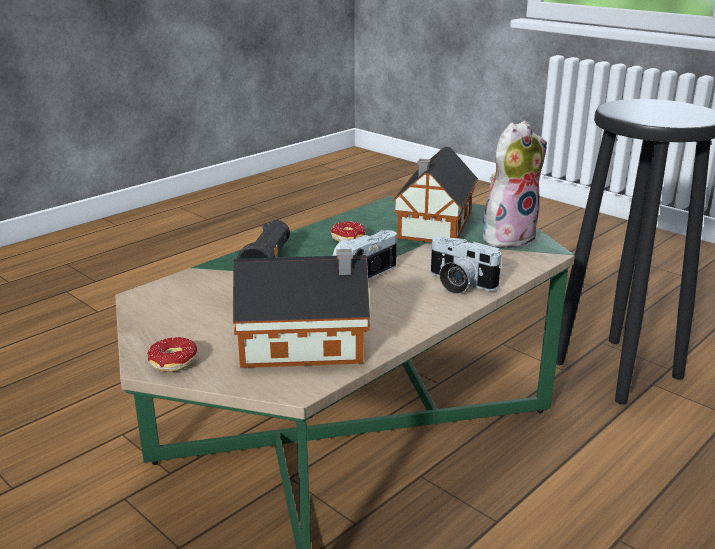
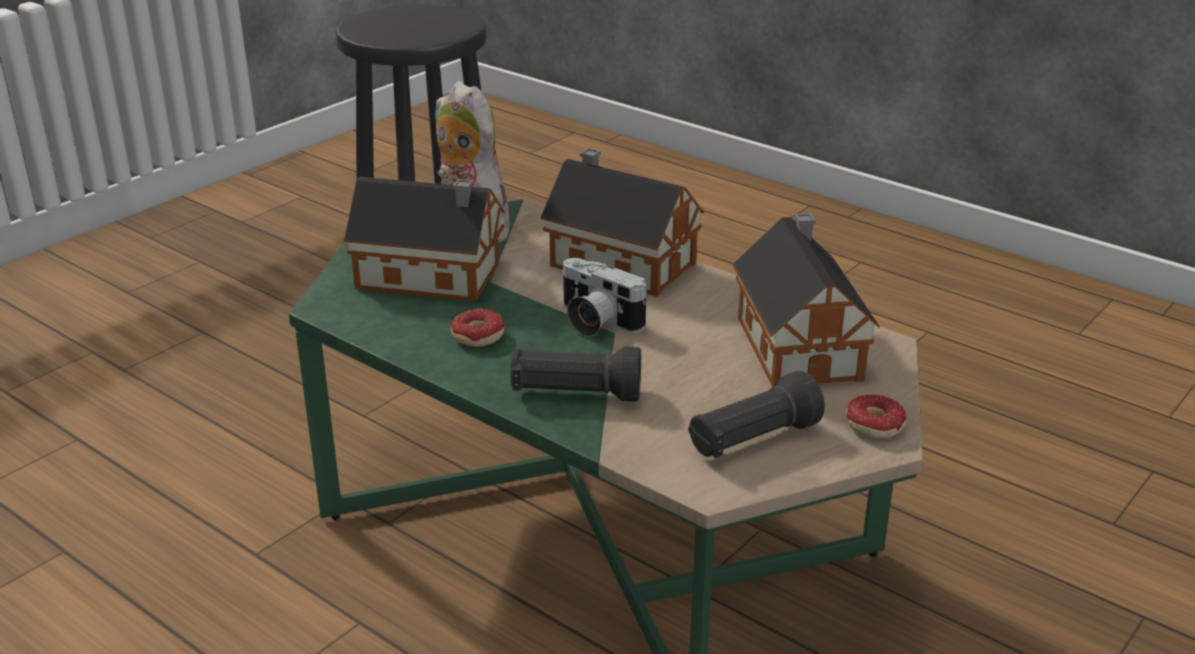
camera: 95 degrees left, 5 degrees up
(183, 314) = (752, 440): none -> black flashlight
(458, 284) = (618, 262): camera -> toy house

